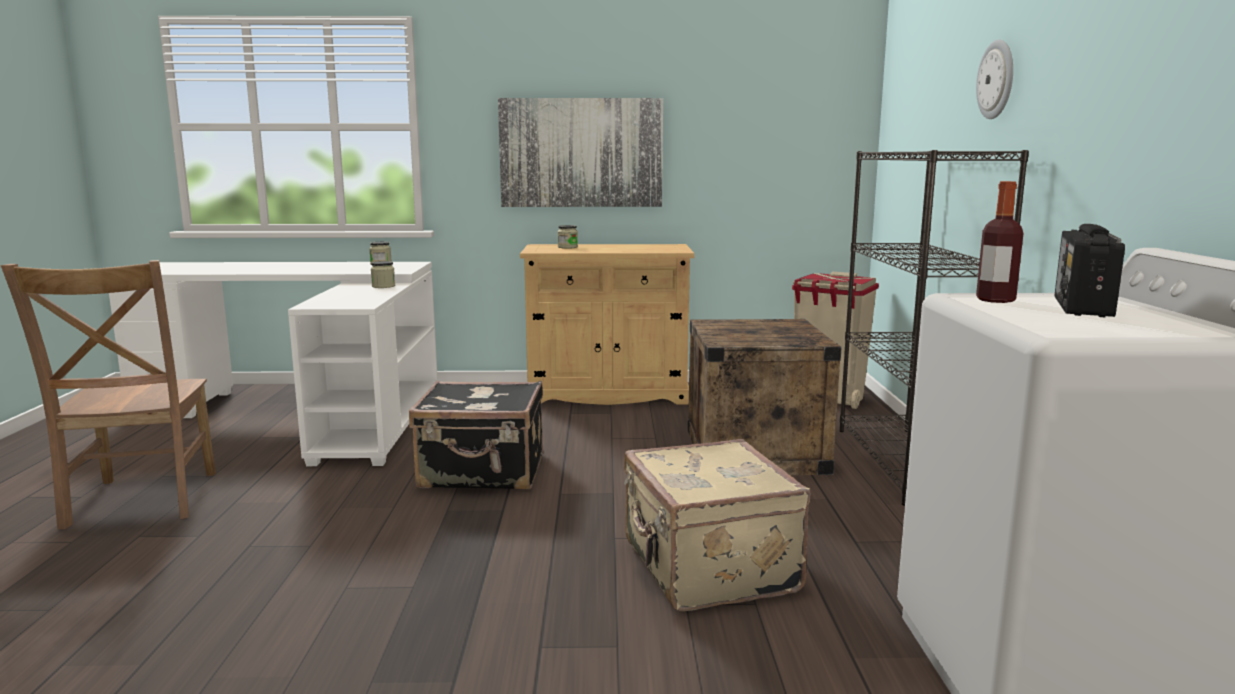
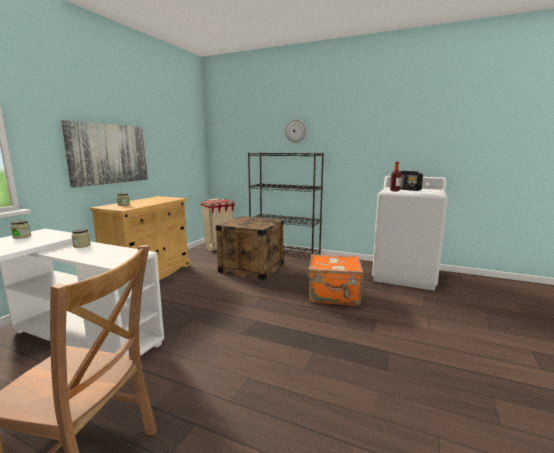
camera: 65 degrees left, 0 degrees up
(483, 473) = (208, 318): black suitcase -> none
(707, 568) = (334, 296): beige suitcase -> orange suitcase

